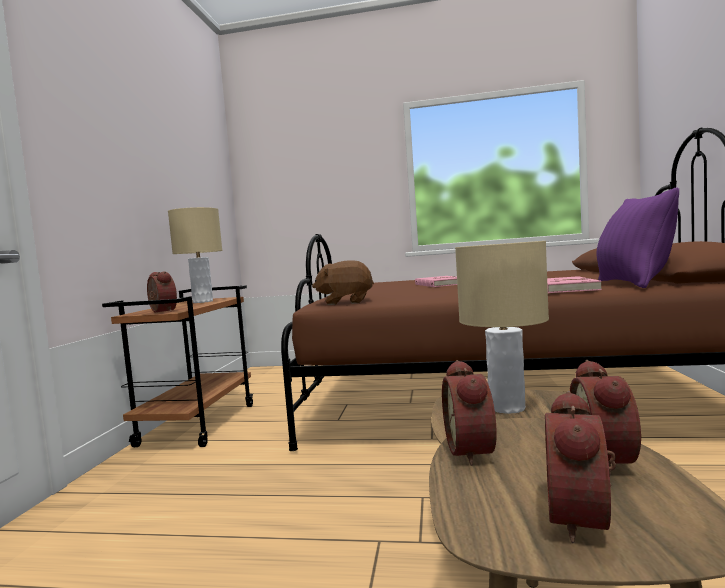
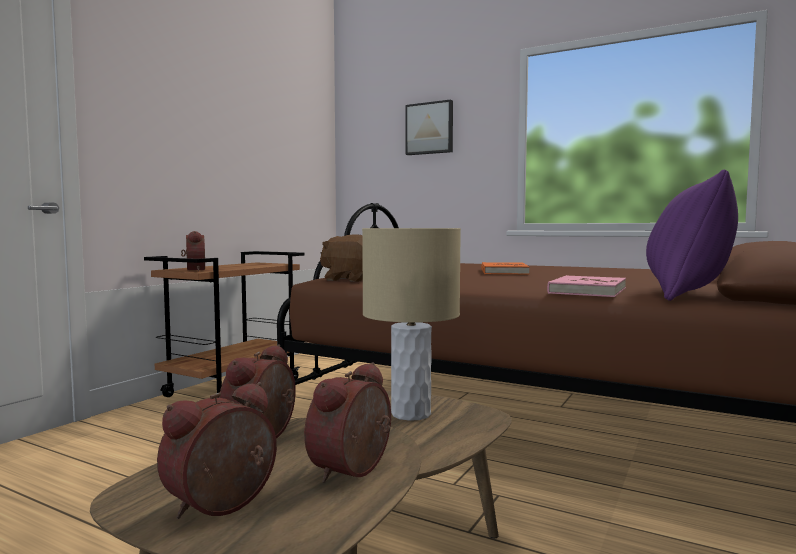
camera: 20 degrees right, 0 degrees up
(202, 302) = (252, 265): beige table lamp -> none
(327, 169) = (430, 128): none -> picture
(440, 284) = (503, 272): pink book -> orange book

